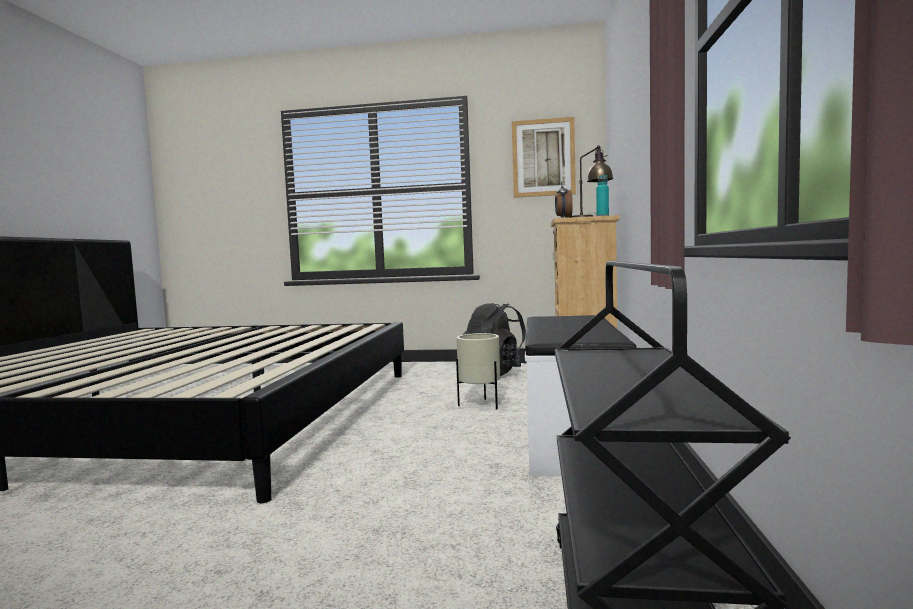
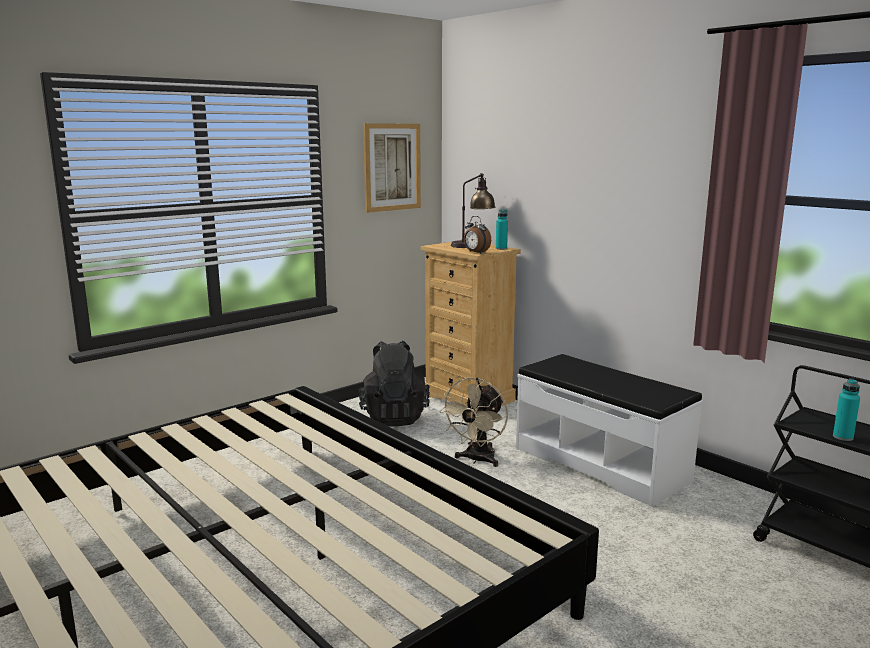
camera: 50 degrees left, 10 degrees up
(480, 405) = (477, 460): beige planter -> beige fan
(591, 368) = (843, 437): none -> turquoise bottle

